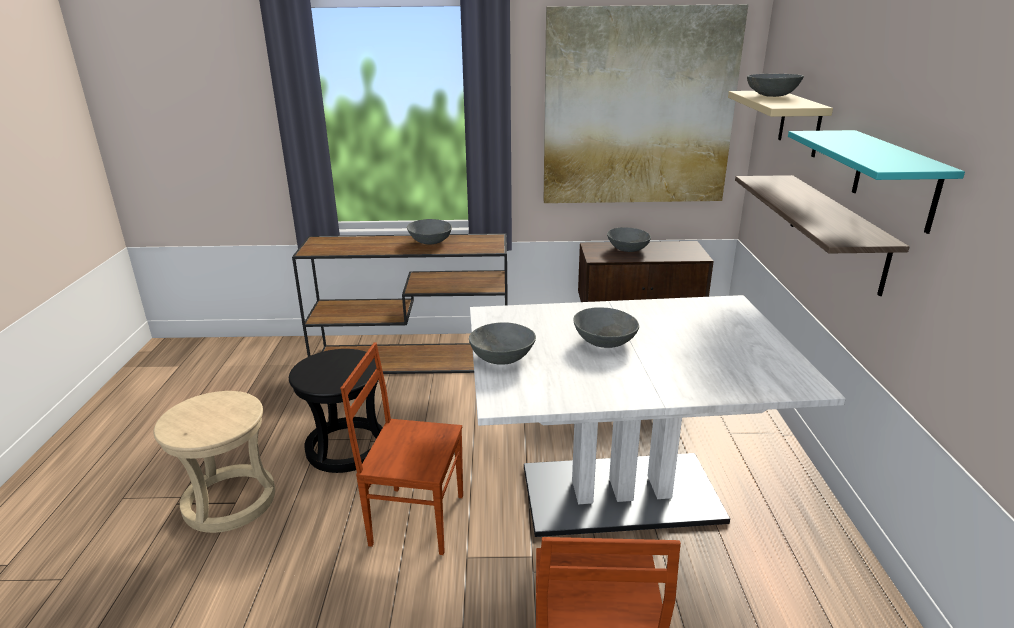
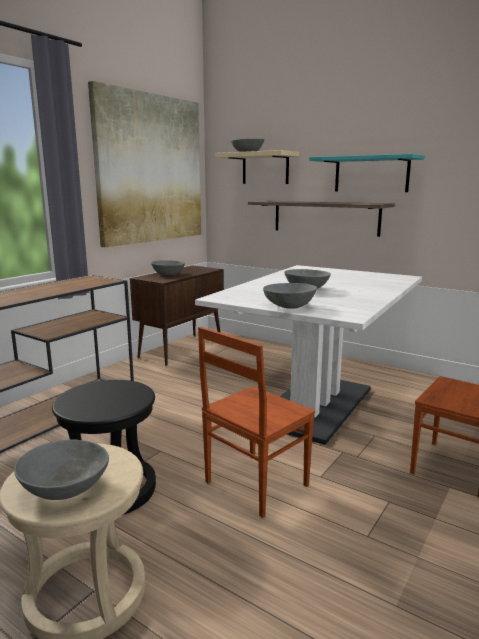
camera: 55 degrees left, 10 degrees down
(429, 241) = (43, 288): grey bowl -> grey bowl (64, 489)

